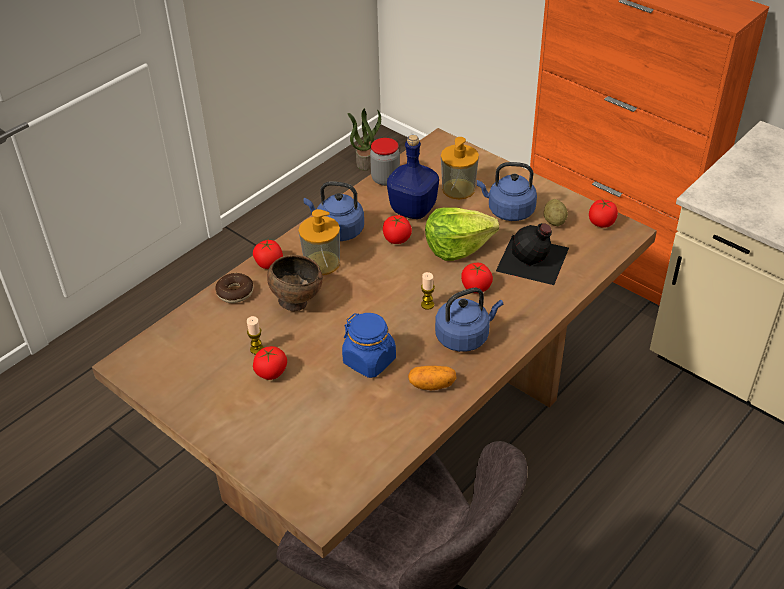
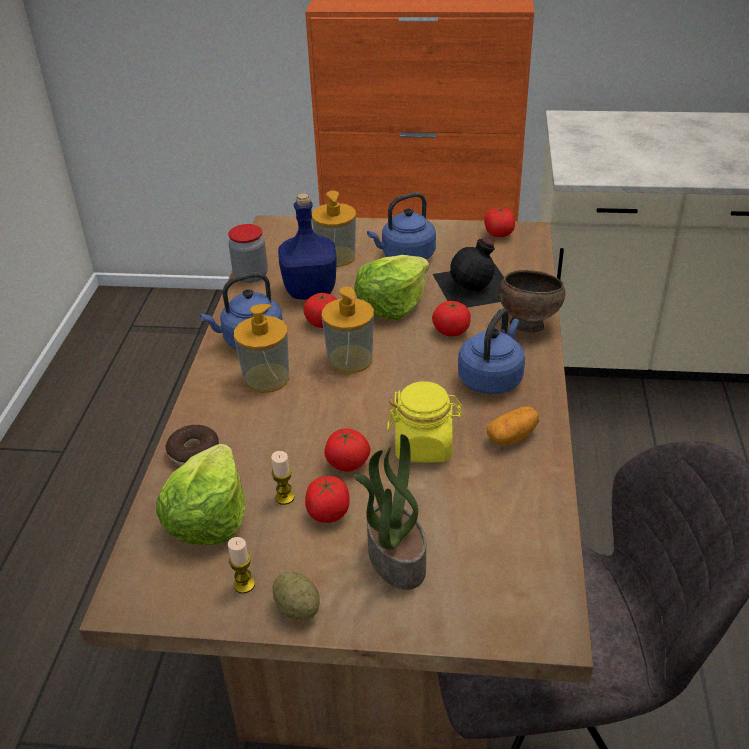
camera: 35 degrees left, 5 degrees down
(205, 339) = (208, 518): none -> lettuce
(269, 264) = (205, 405): tomato -> tomato (348, 463)
(296, 302) = (279, 428): brown bowl -> brown bowl (527, 325)
(366, 160) = (111, 322): potted plant -> potted plant (395, 558)
(370, 361) = (424, 446): blue jar -> yellow jar
(386, 275) = (350, 359): none -> soap dispenser
(427, 305) = (422, 367): candle -> candle (244, 585)
(554, 221) = (457, 248): potato -> potato (297, 608)

